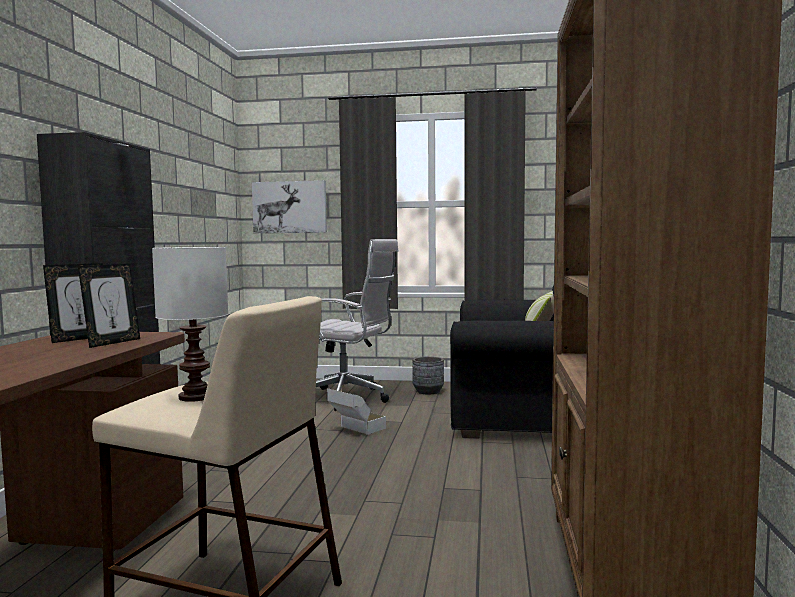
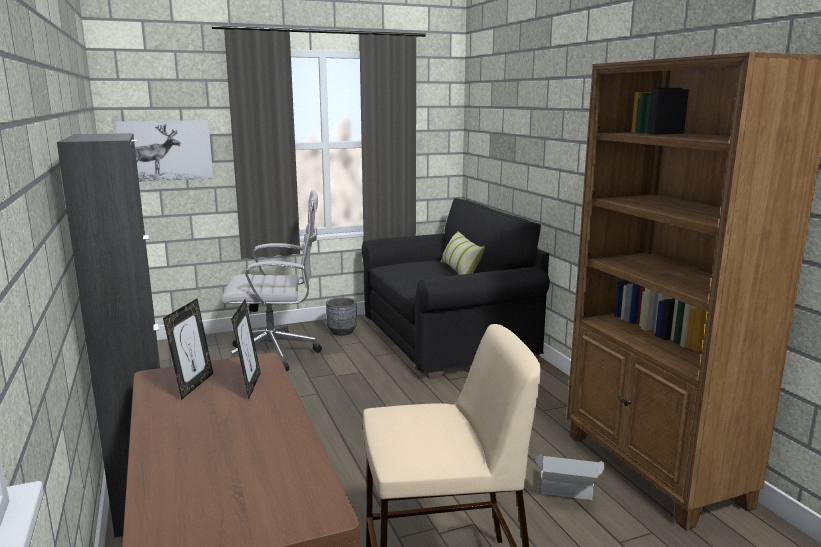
camera: 30 degrees left, 10 degrees up
(194, 397) = (431, 434): white table lamp -> none
(355, 430) = (330, 390): cardboard box -> cardboard box (566, 495)

